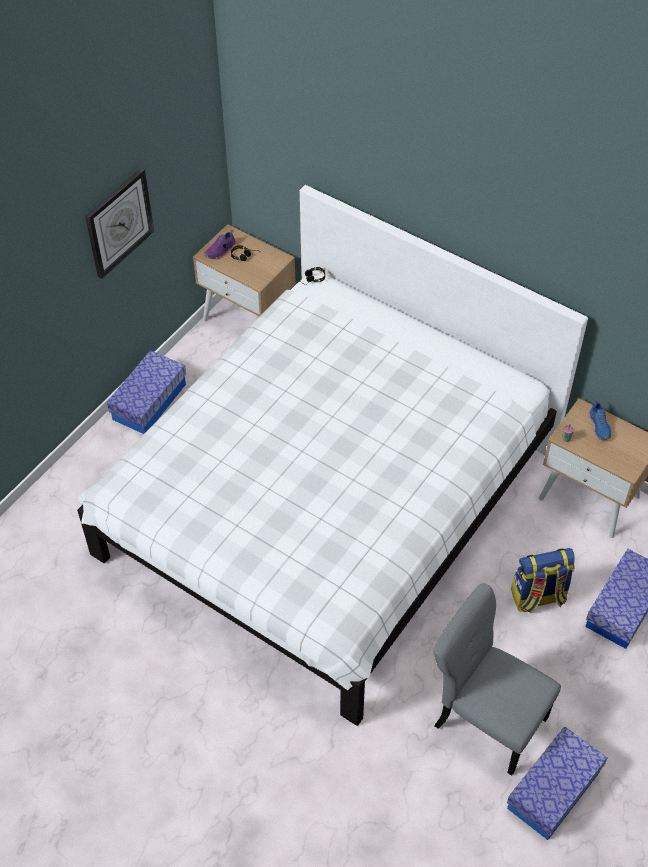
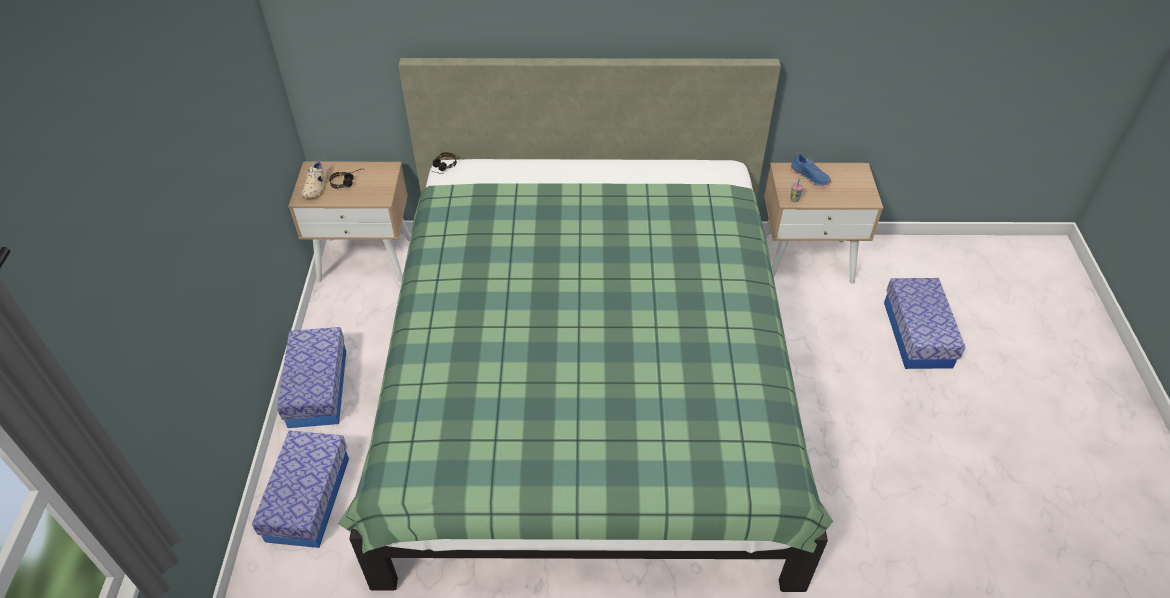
camera: 35 degrees left, 5 degrees down
(119, 223) = (216, 164): wall clock -> none
(221, 251) = (316, 188): purple shoe -> beige shoe
(326, 503) = (586, 388): white bed -> green bed
(486, 719) = (908, 504): grey chair -> none
(538, 597) = (845, 366): backpack -> none
(553, 790) = (1022, 533): storage box -> storage box (308, 499)

